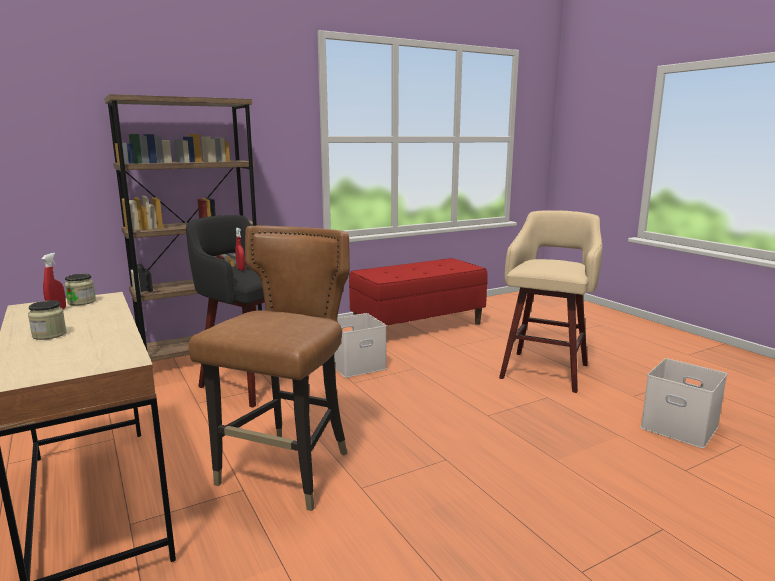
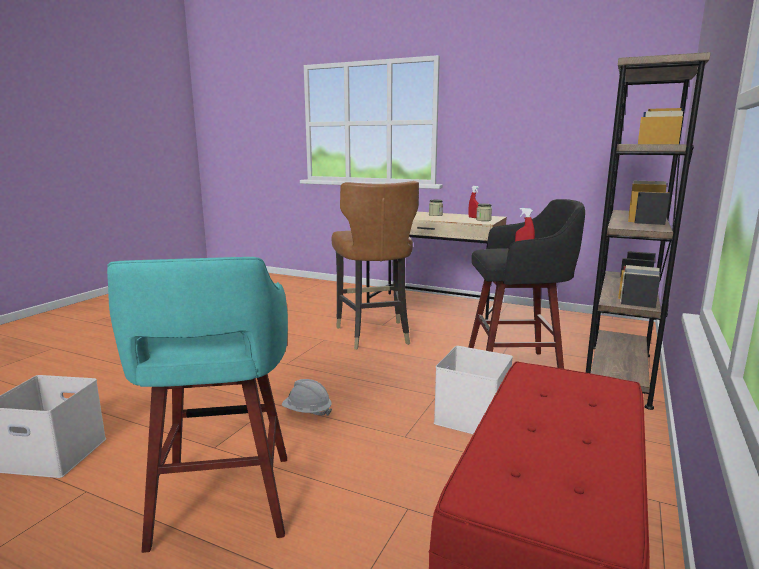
camera: 145 degrees right, 0 degrees up
(465, 400) = (307, 412): none -> white hard hat
(545, 370) = (222, 503): beige stool -> turquoise stool

